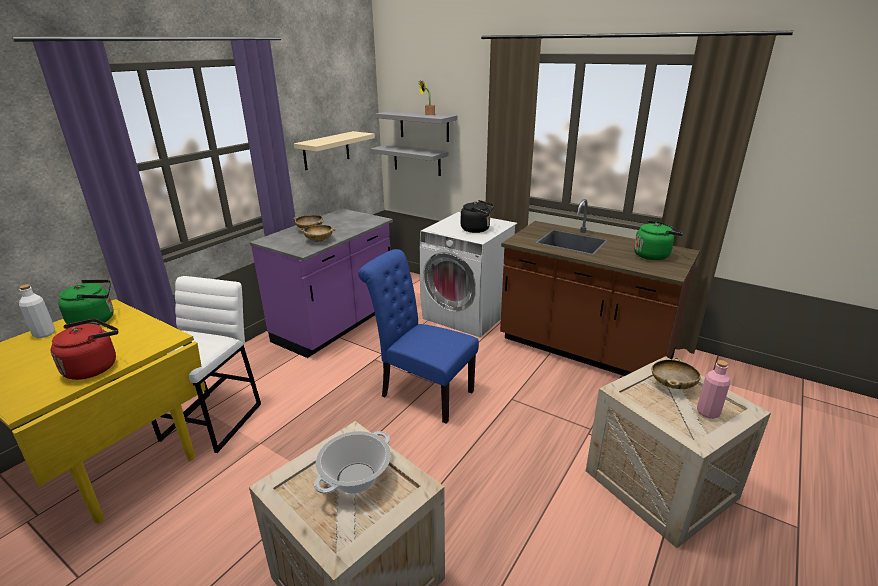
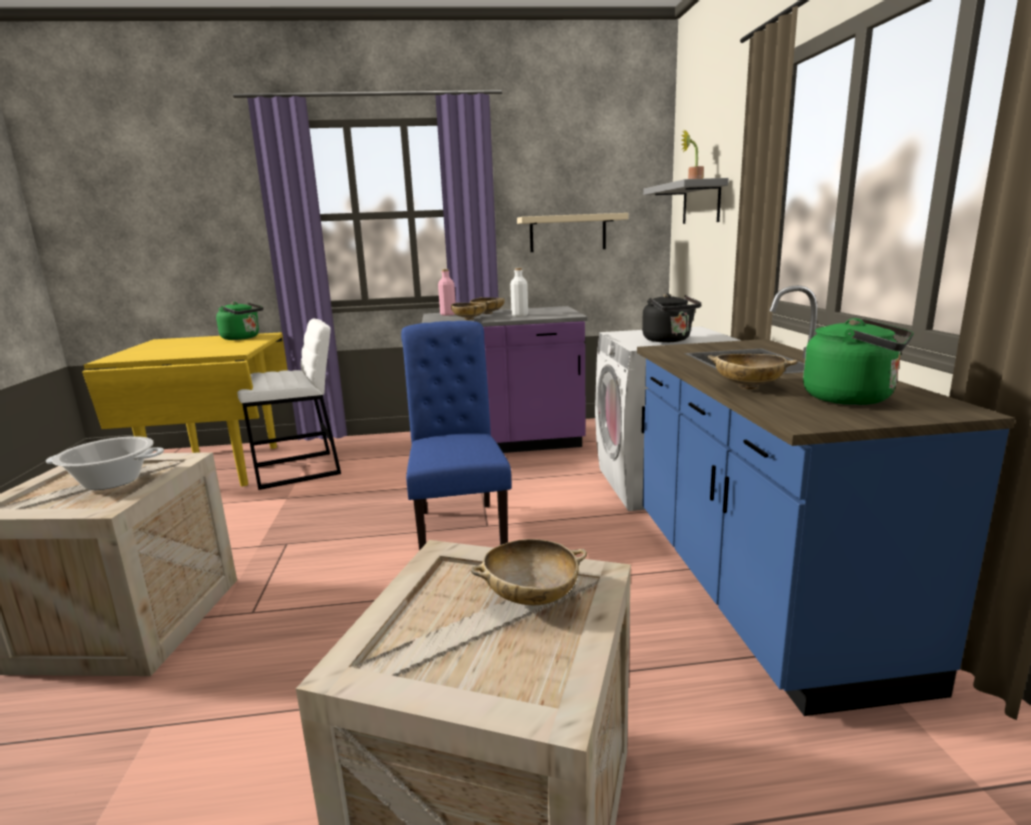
camera: 50 degrees right, 10 degrees down
(44, 334) = (210, 338): white bottle -> white bottle (519, 315)
(94, 367) = (173, 354): red kettle -> none
(417, 160) = (693, 255): grey shelf -> none
(583, 350) = (756, 592): brown counter -> blue counter
(614, 259) = (748, 387): none -> beige bowl
(708, 412) = (476, 658): pink bottle -> pink bottle (448, 314)

